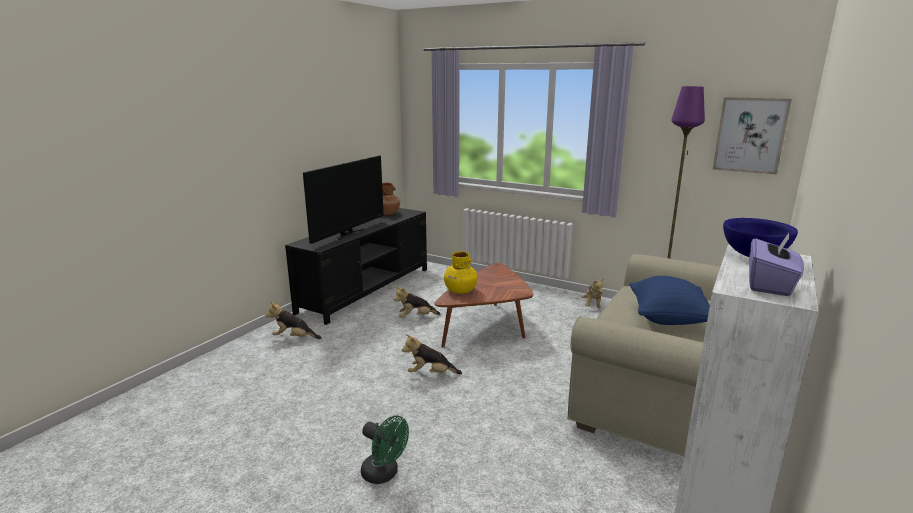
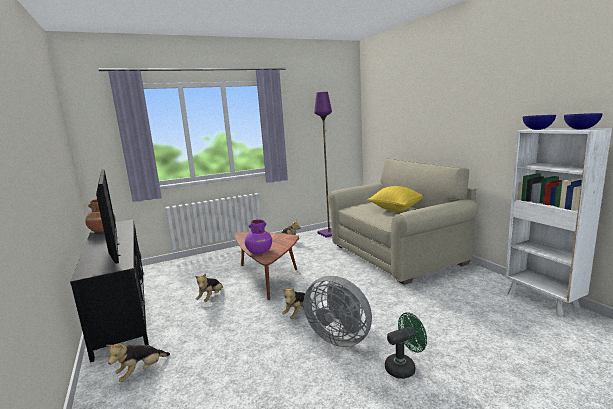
camera: 55 degrees left, 5 degrees down
(408, 414) = (339, 337): none -> grey fan
(460, 291) = (259, 252): yellow vase -> purple vase
(668, 319) = (396, 209): blue pillow -> yellow pillow
(750, 135) = (340, 119): picture -> none
(770, 285) = (580, 129): purple tissue box -> blue bowl

